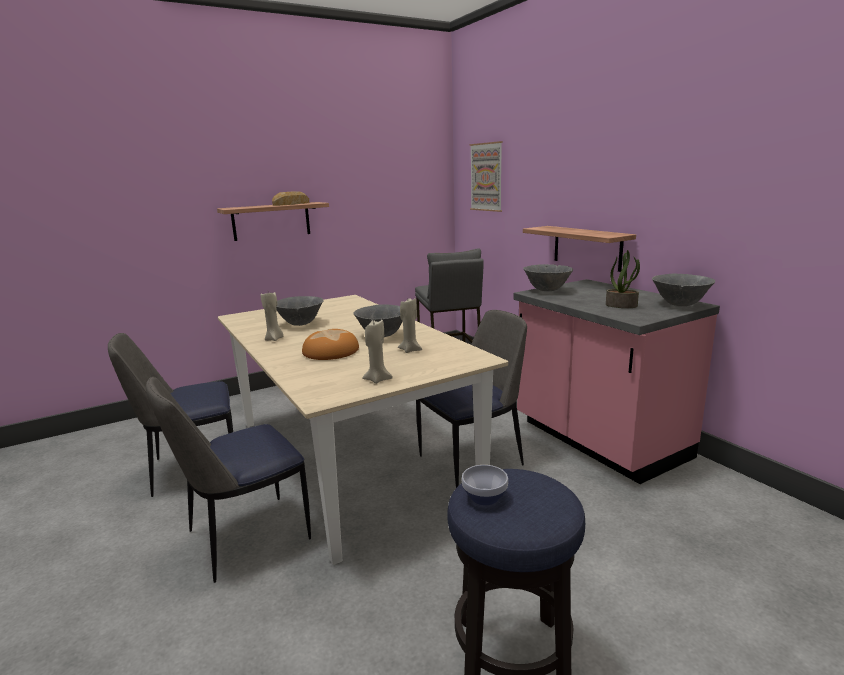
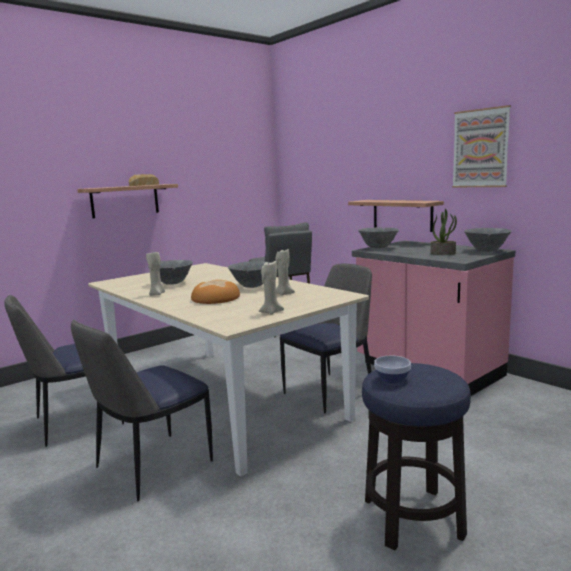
camera: 10 degrees left, 5 degrees down
(486, 177) = (308, 163): picture -> picture (480, 148)

